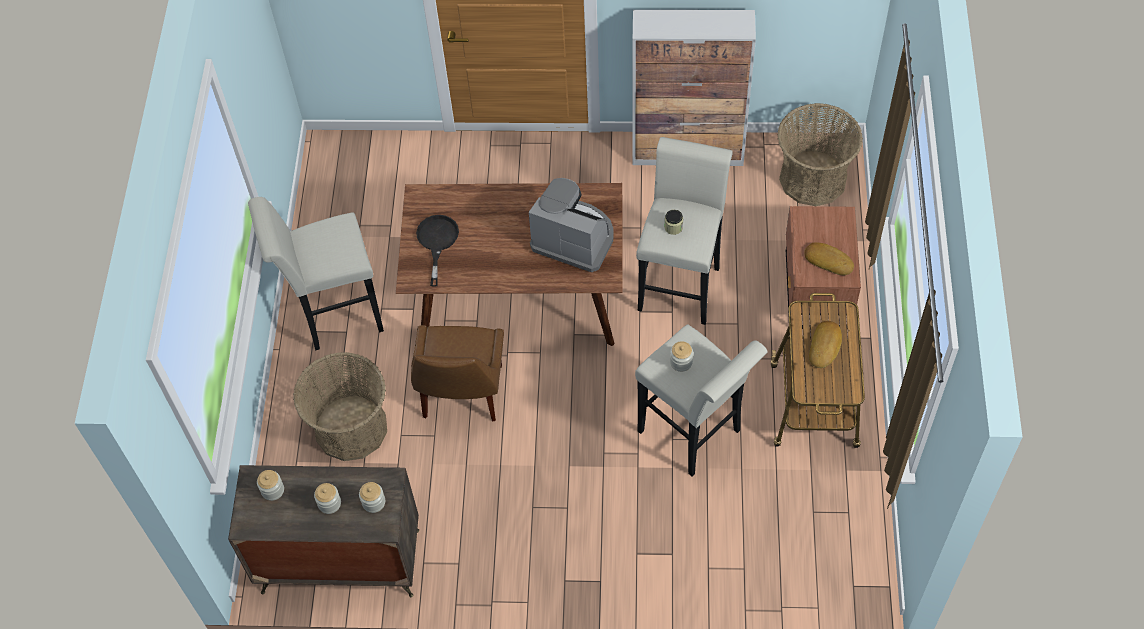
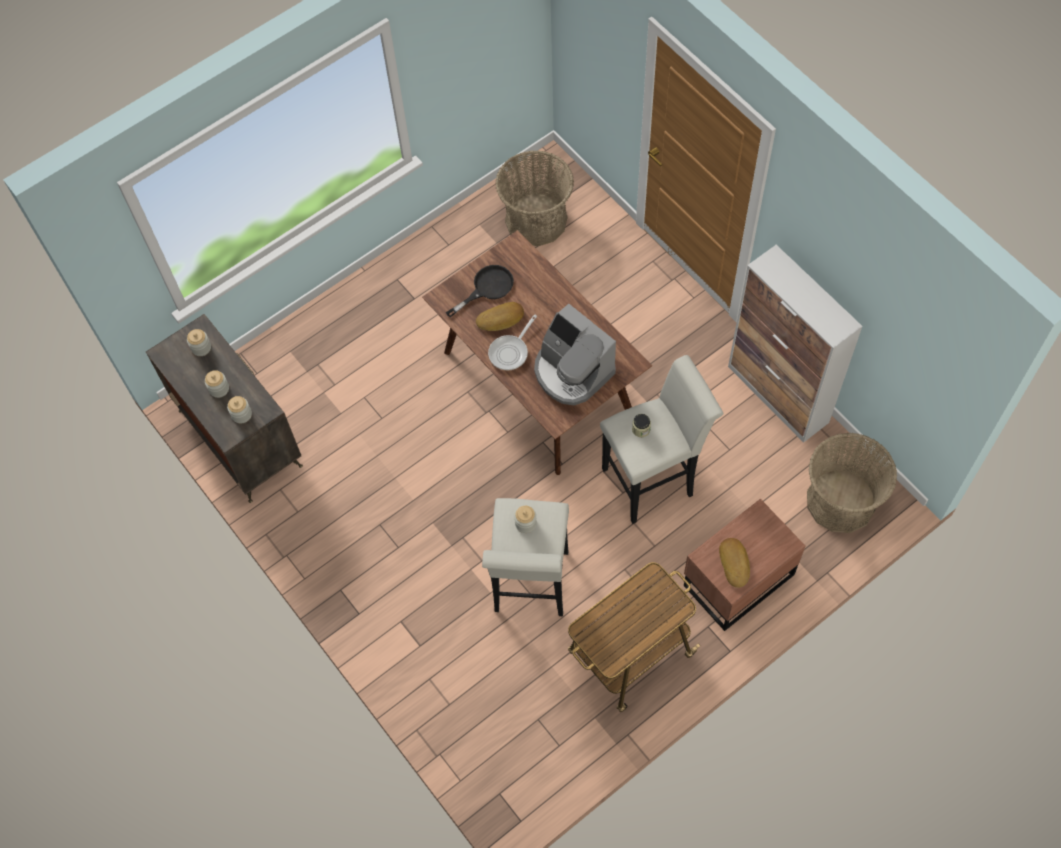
camera: 50 degrees right, 5 degrees up
(334, 315) = (420, 280): white stool -> none
(351, 428) = (343, 362): basket -> basket (536, 220)
(462, 394) = (428, 409): brown chair -> none
(513, 267) = (510, 352): none -> frying pan
(574, 238) = (572, 372): coffee machine -> coffee machine turned 150 degrees clockwise
(825, 346) = (636, 615): bread -> bread (501, 319)

